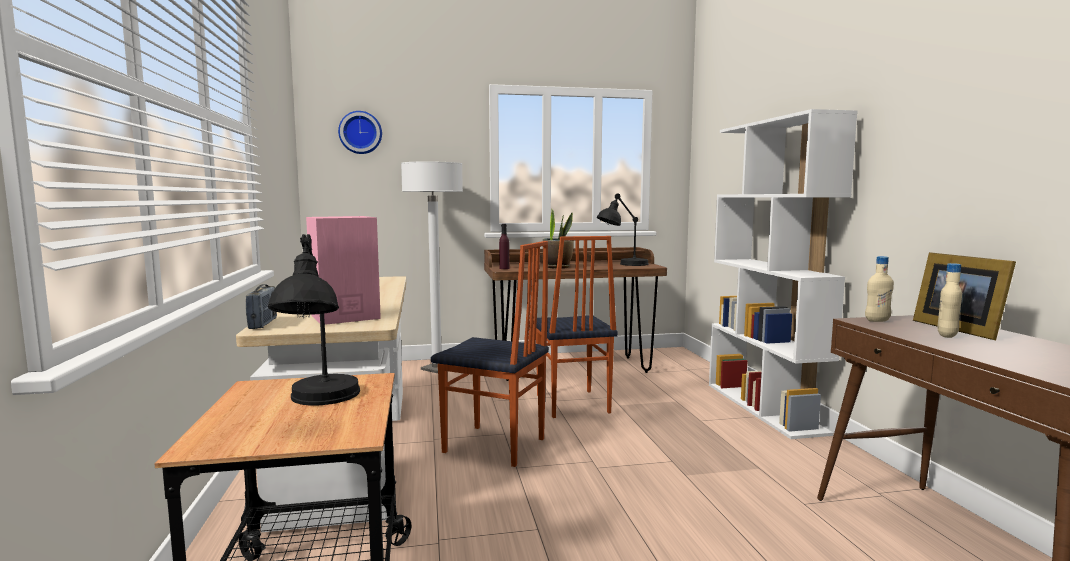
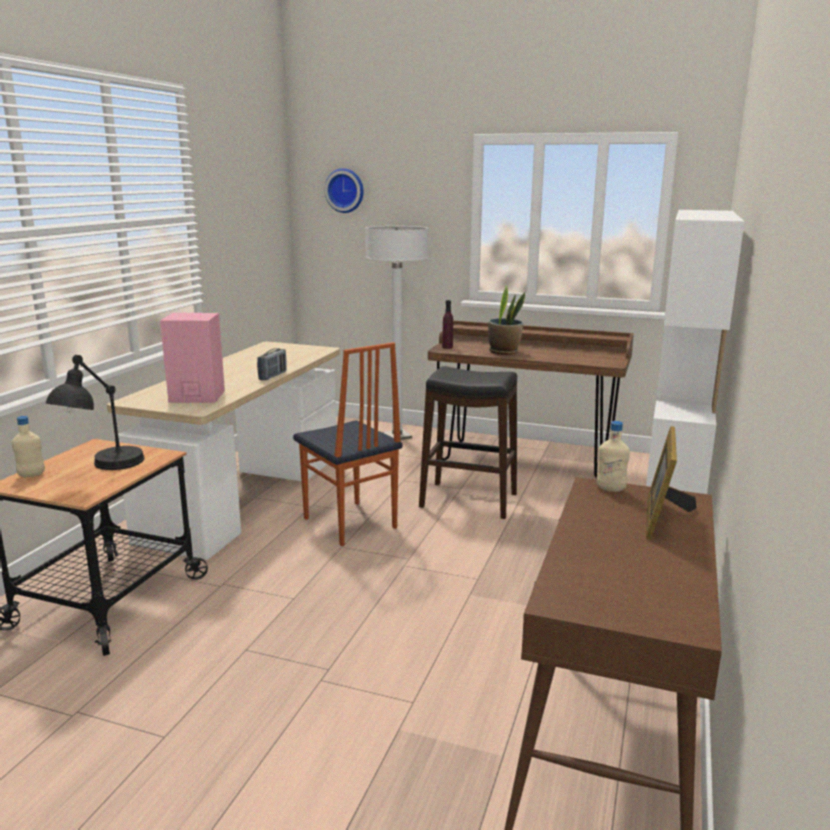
camera: 30 degrees right, 10 degrees up
(263, 324) = (138, 394): radio -> radio (273, 376)
(571, 404) = (468, 500): chair -> black stool
(623, 265) = (585, 356): black table lamp -> none
(947, 335) = (619, 523): beige bottle -> beige bottle (31, 475)

